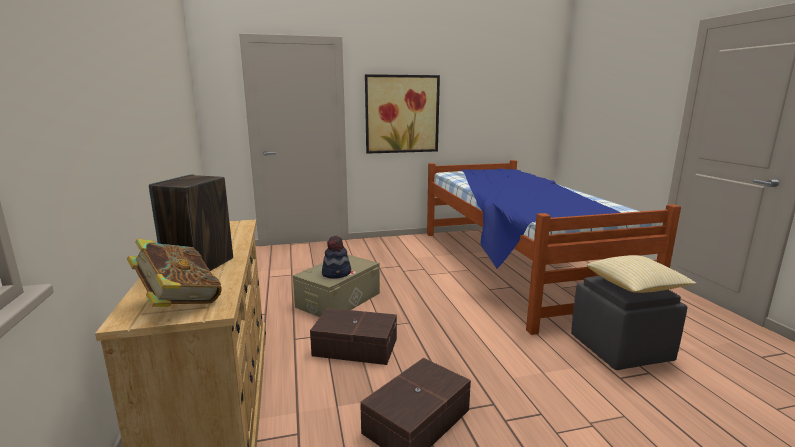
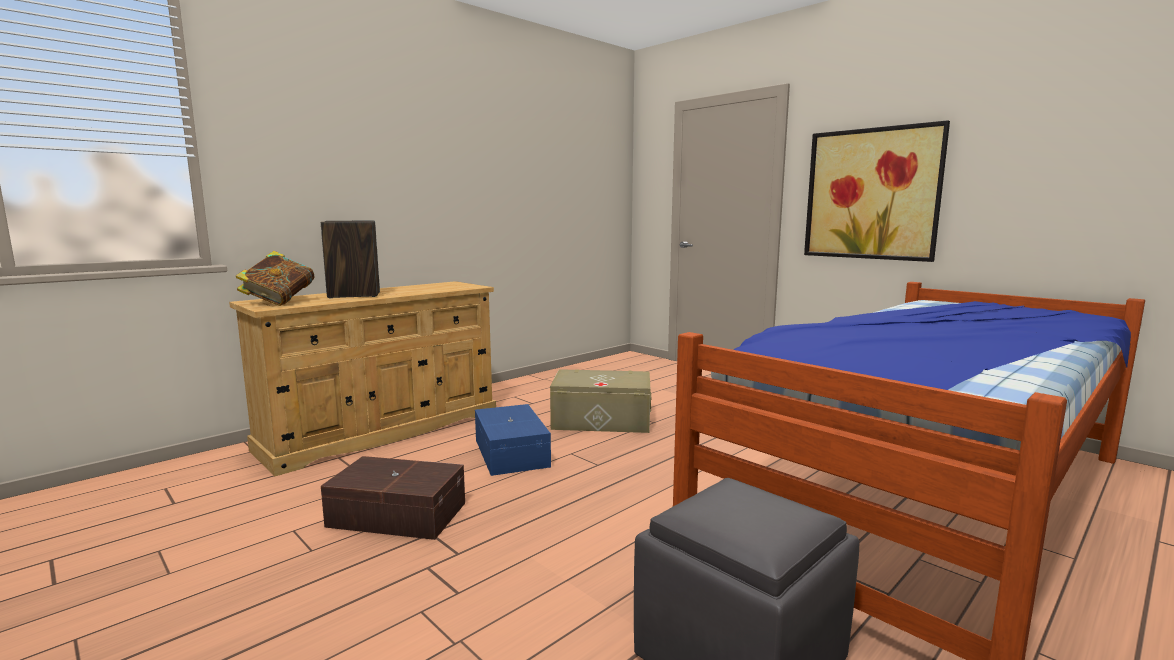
camera: 60 degrees right, 5 degrees down
(337, 273) = (588, 380): hat -> none
(355, 346) = (512, 452): brown storage box -> blue storage box
(636, 287) = (730, 517): pillow -> none

